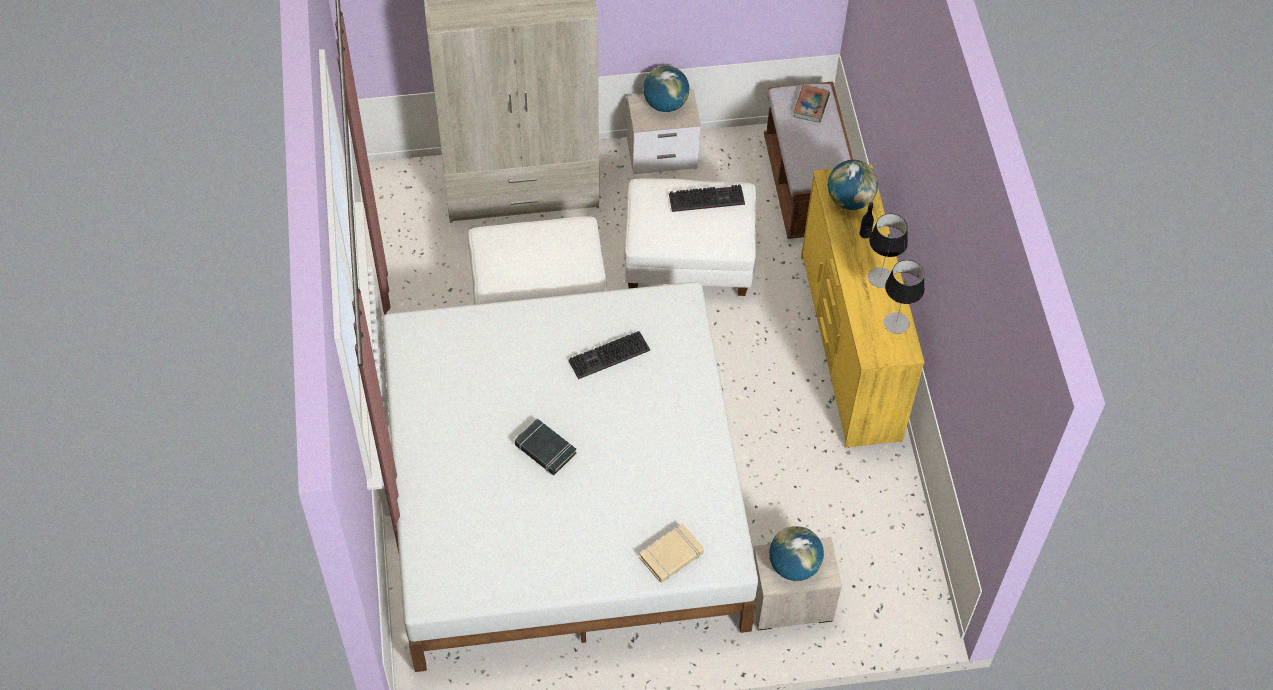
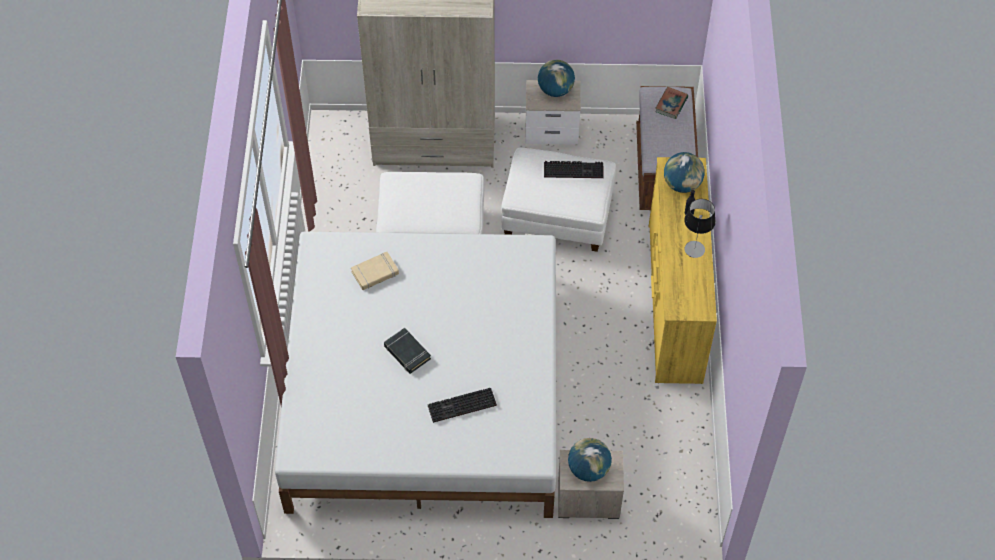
camera: 10 degrees right, 0 degrees up
(608, 357) = (470, 287): keyboard -> keyboard (461, 407)
(671, 556) = (490, 448): beige book -> beige book (375, 273)
(896, 323) = (700, 287): table lamp -> none

